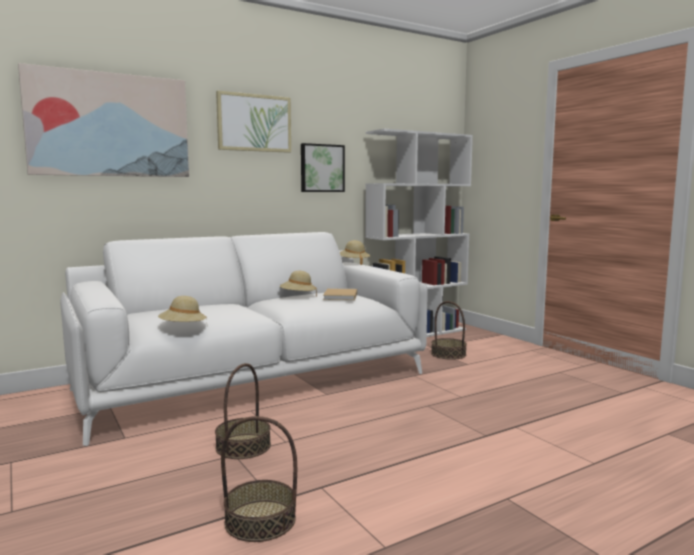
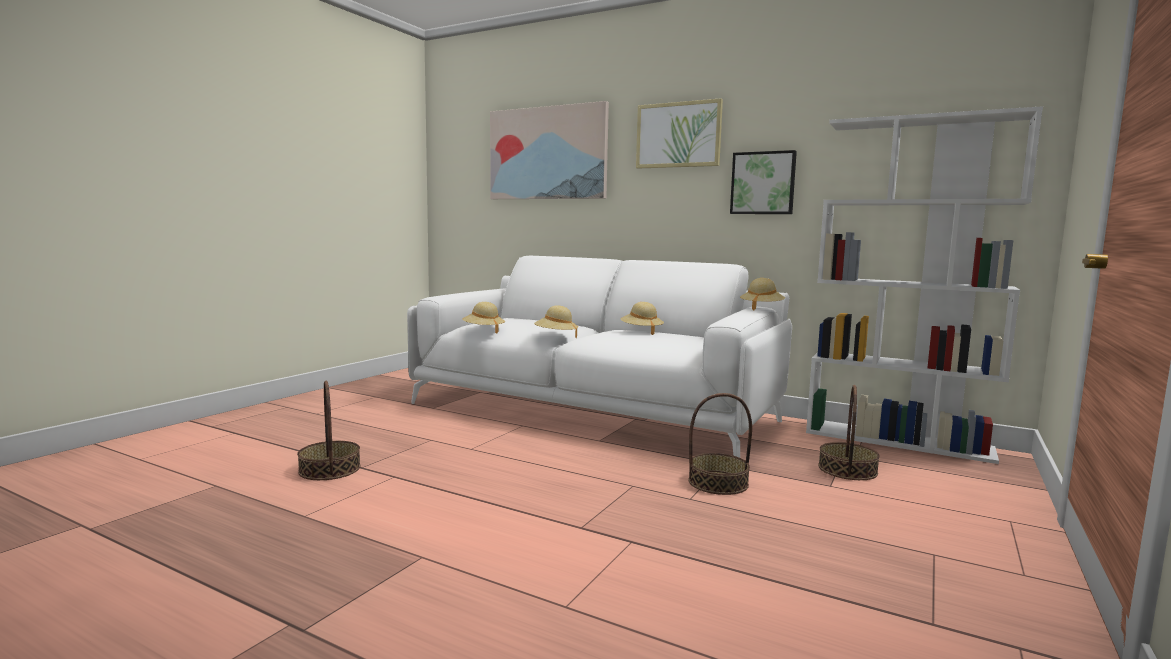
camera: 60 degrees right, 0 degrees up
(243, 446) = (448, 438): basket -> basket (718, 482)
(264, 315) = (556, 336): none -> beige hat
(340, 296) = (671, 339): beige book -> none

